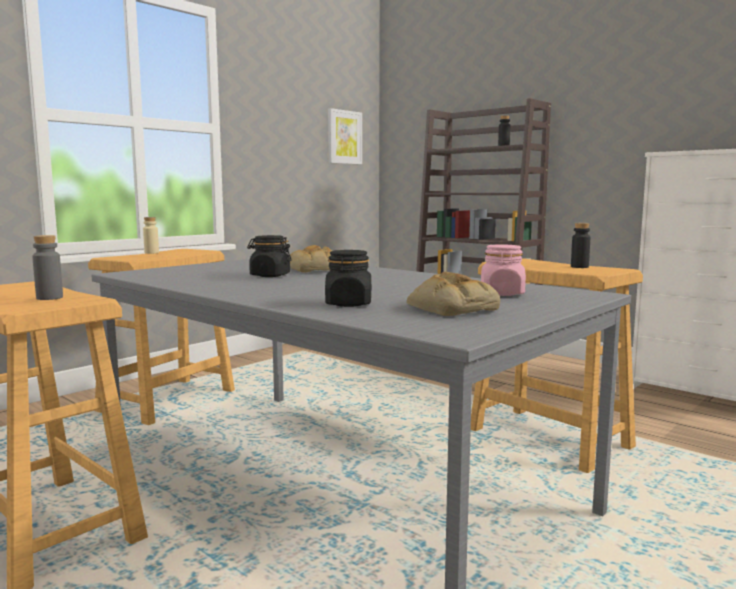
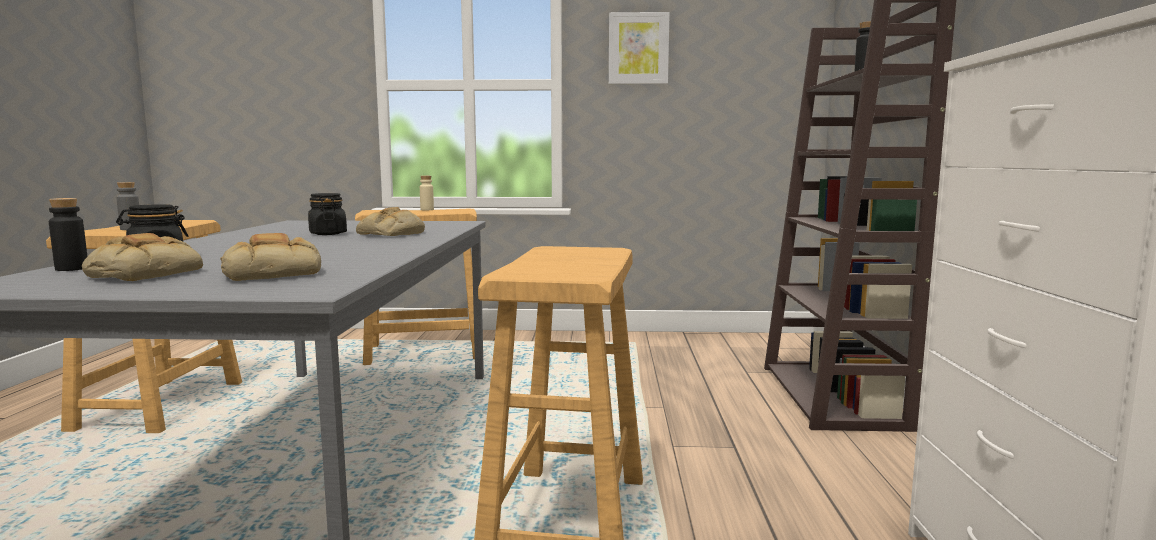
camera: 50 degrees right, 0 degrees up
(344, 137) = (756, 79): picture -> picture (638, 48)
(502, 293) = (274, 273): pink jar -> bread
(579, 267) = (578, 266): black bottle -> black bottle (72, 269)

